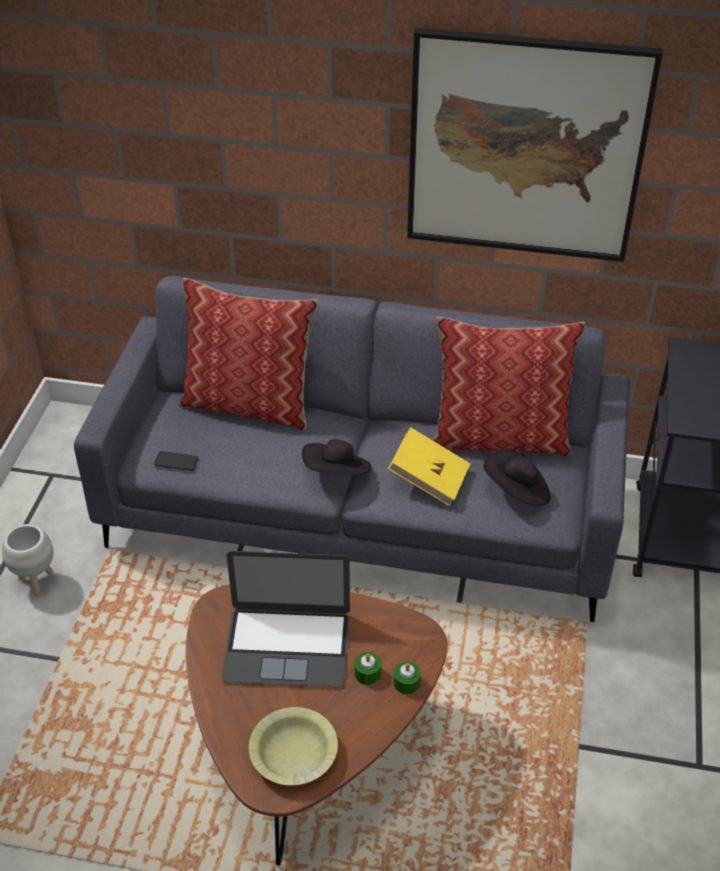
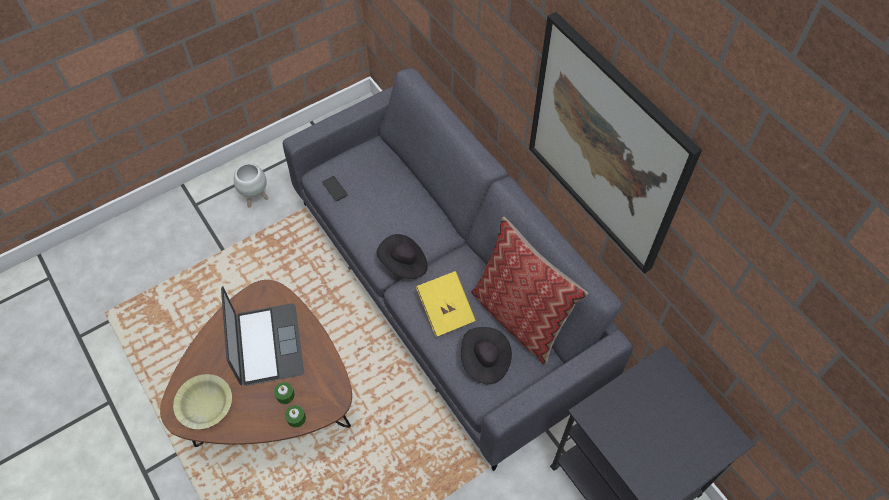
camera: 45 degrees right, 15 degrees up
(249, 404) = (410, 181): pillow -> none
(287, 646) = (268, 344): laptop -> laptop turned 150 degrees counterclockwise

